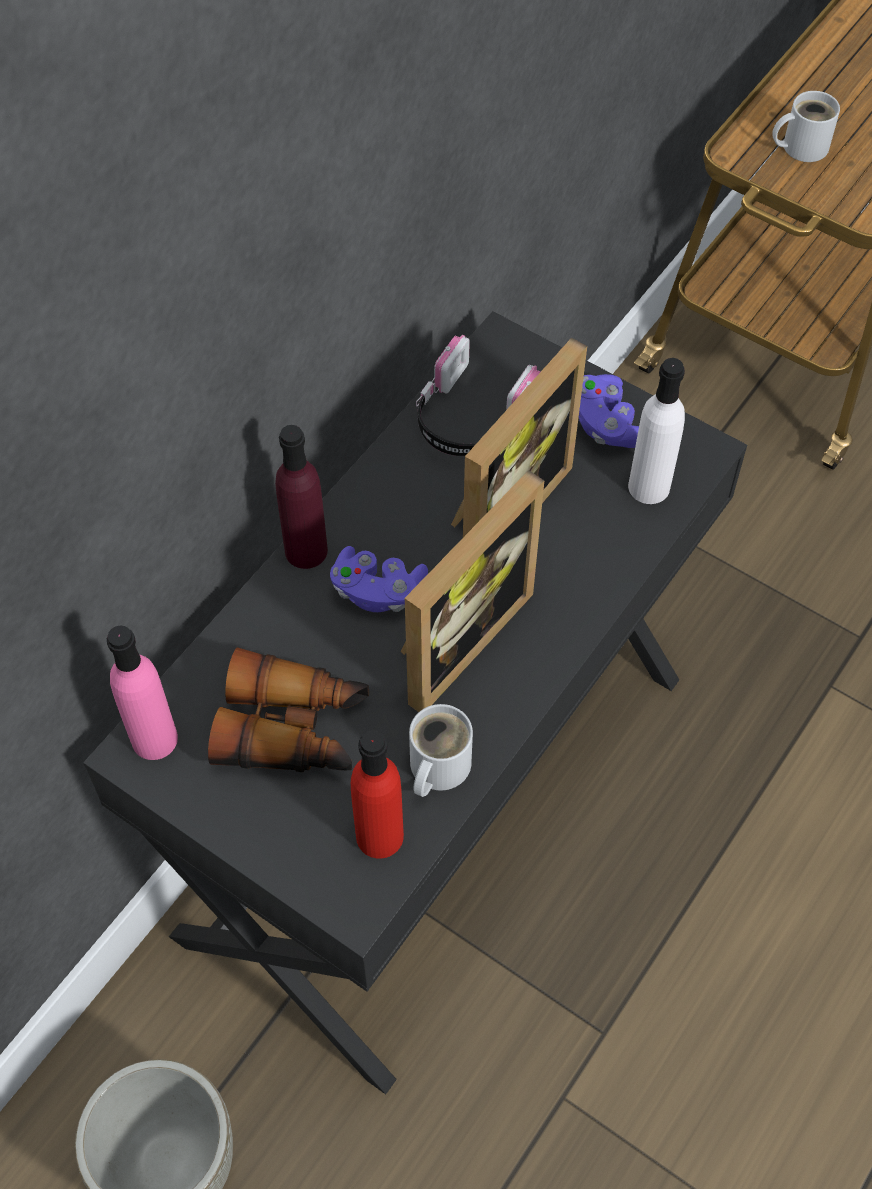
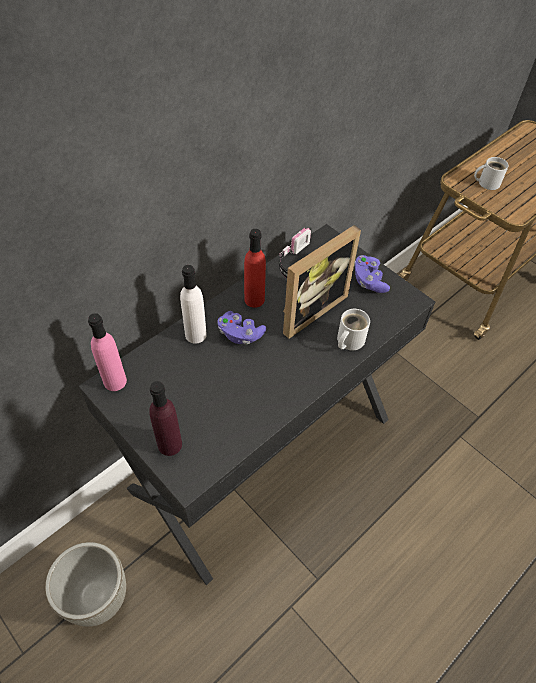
camera: 10 degrees right, 5 degrees down
(294, 729) = (182, 389): binoculars -> none
(306, 550) = (211, 310): purple bottle -> purple bottle (170, 444)
(379, 836) = (209, 449): red bottle -> red bottle (254, 299)
(435, 767) = (246, 421): white mug -> white mug (348, 340)
(455, 636) = (272, 362): picture frame -> none
(649, 487) = (383, 311): white bottle -> white bottle (195, 335)

